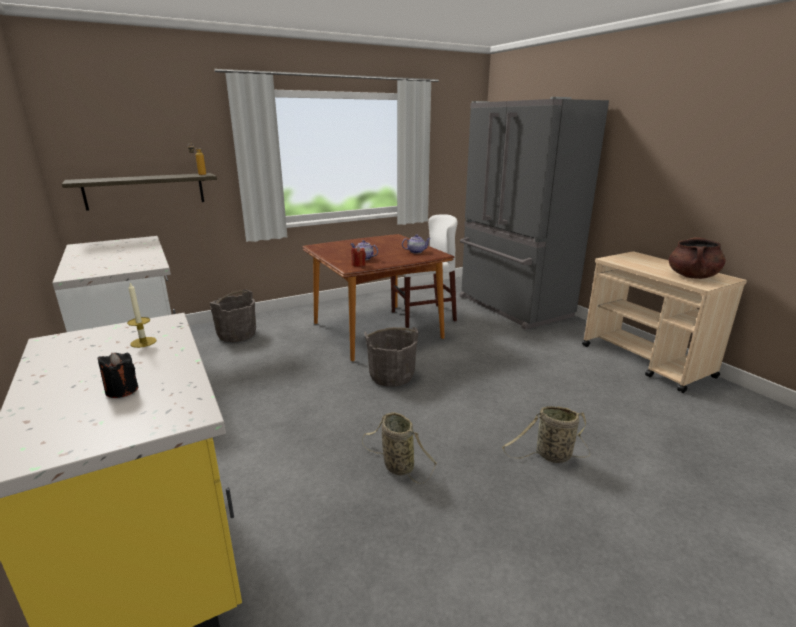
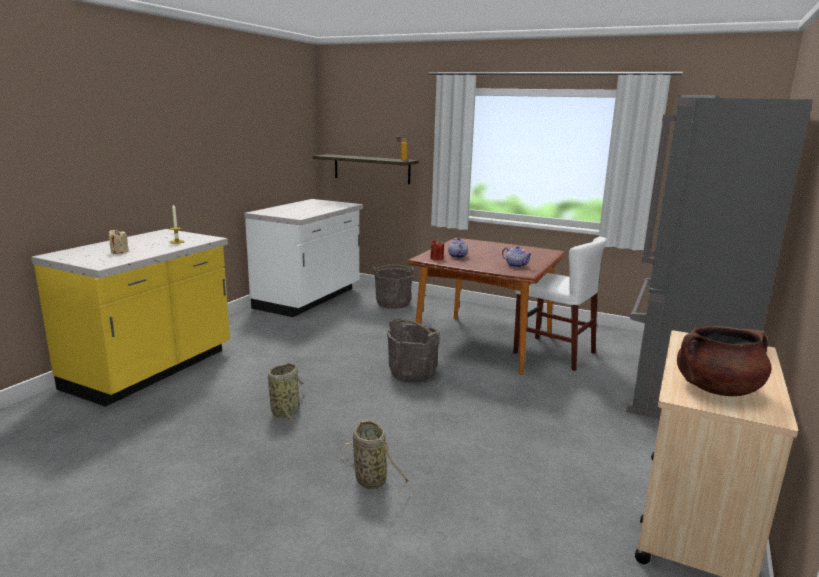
camera: 55 degrees right, 5 degrees down
(122, 390) = (119, 251): black candle -> beige candle

